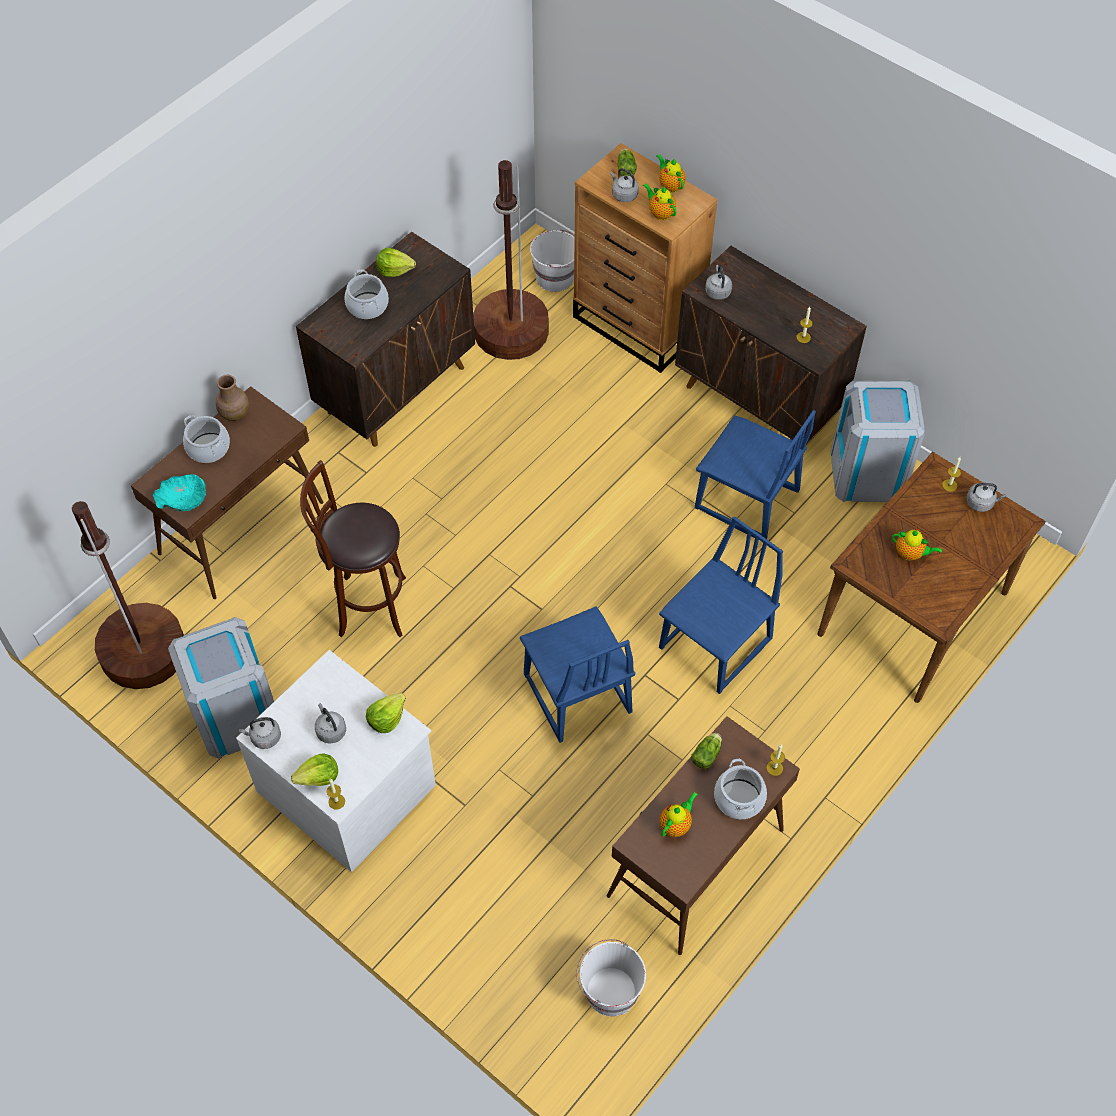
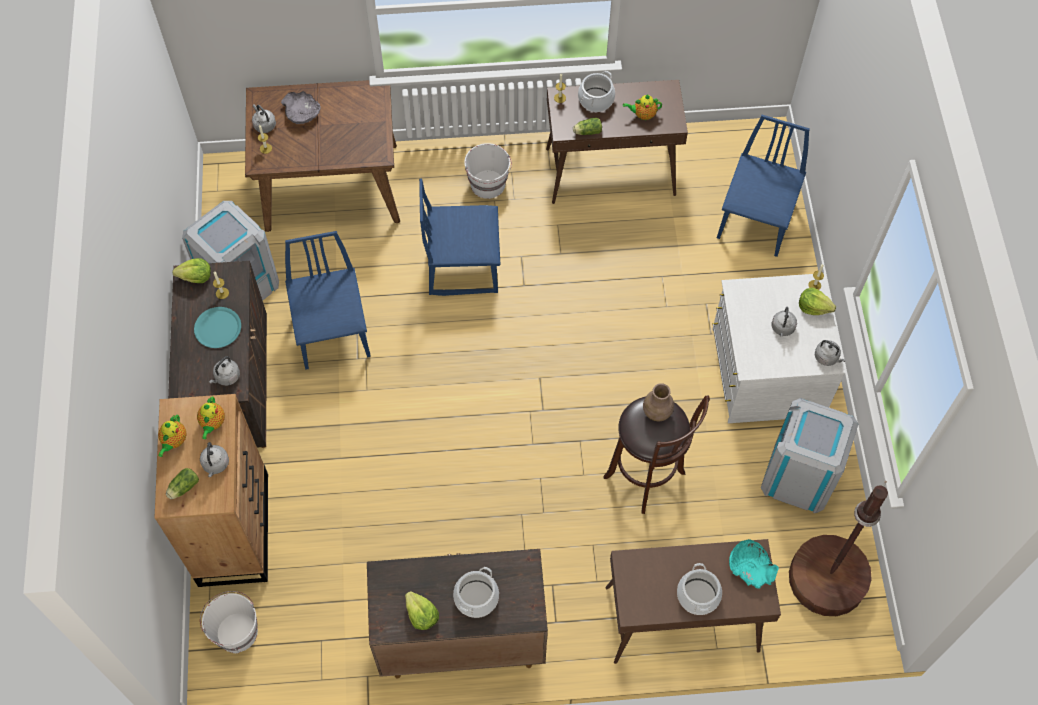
camera: 135 degrees left, 5 degrees up
(234, 413) = (653, 610): brown vase -> brown vase (657, 412)
(386, 718) = (742, 308): lettuce -> lettuce (196, 277)
(510, 331) = (325, 612): brown floor lamp -> none
(576, 694) = (576, 309): blue chair -> blue chair (756, 221)
(609, 991) = (720, 155): white bucket -> white bucket (488, 184)
(771, 314) = (218, 328): none -> turquoise plate
(910, 554) = (342, 133): teapot -> none
(969, 541) = (301, 112): none -> grey bowl

